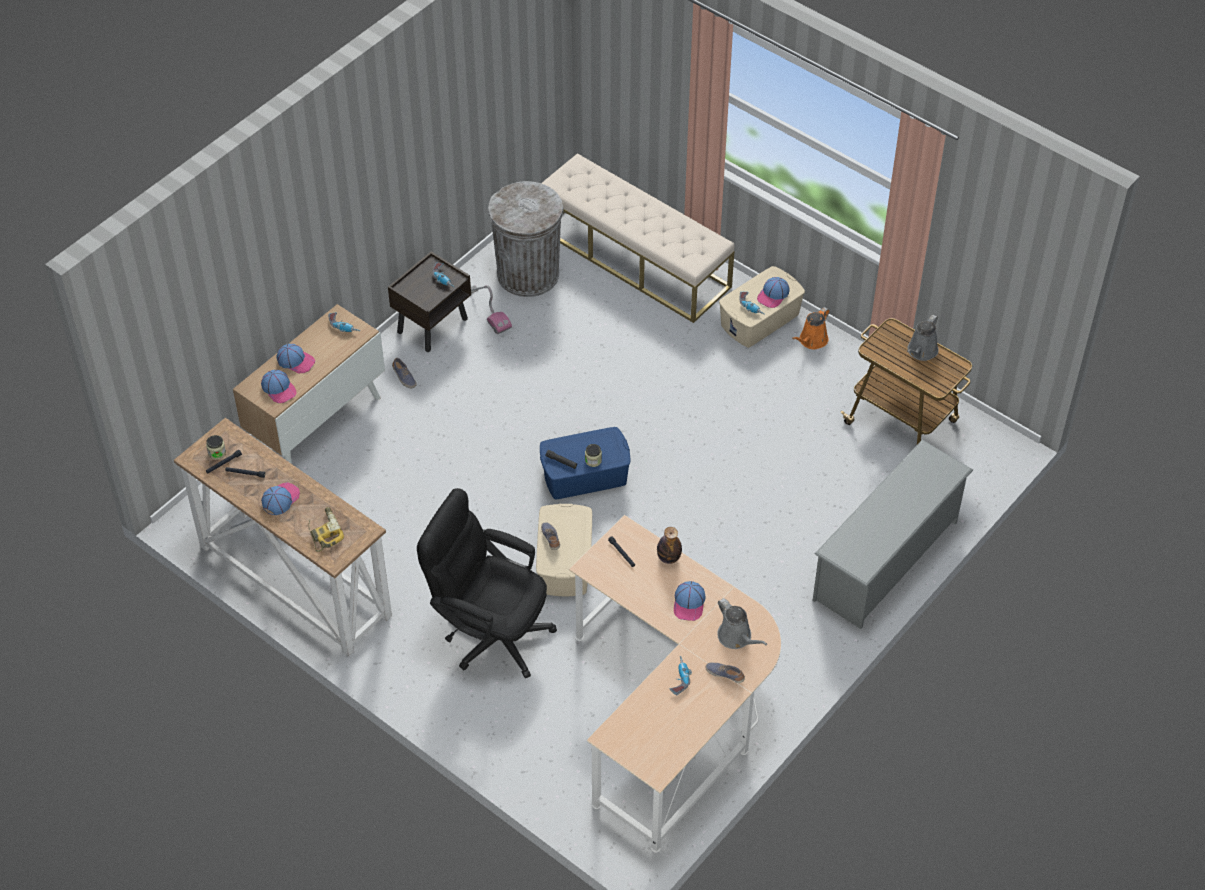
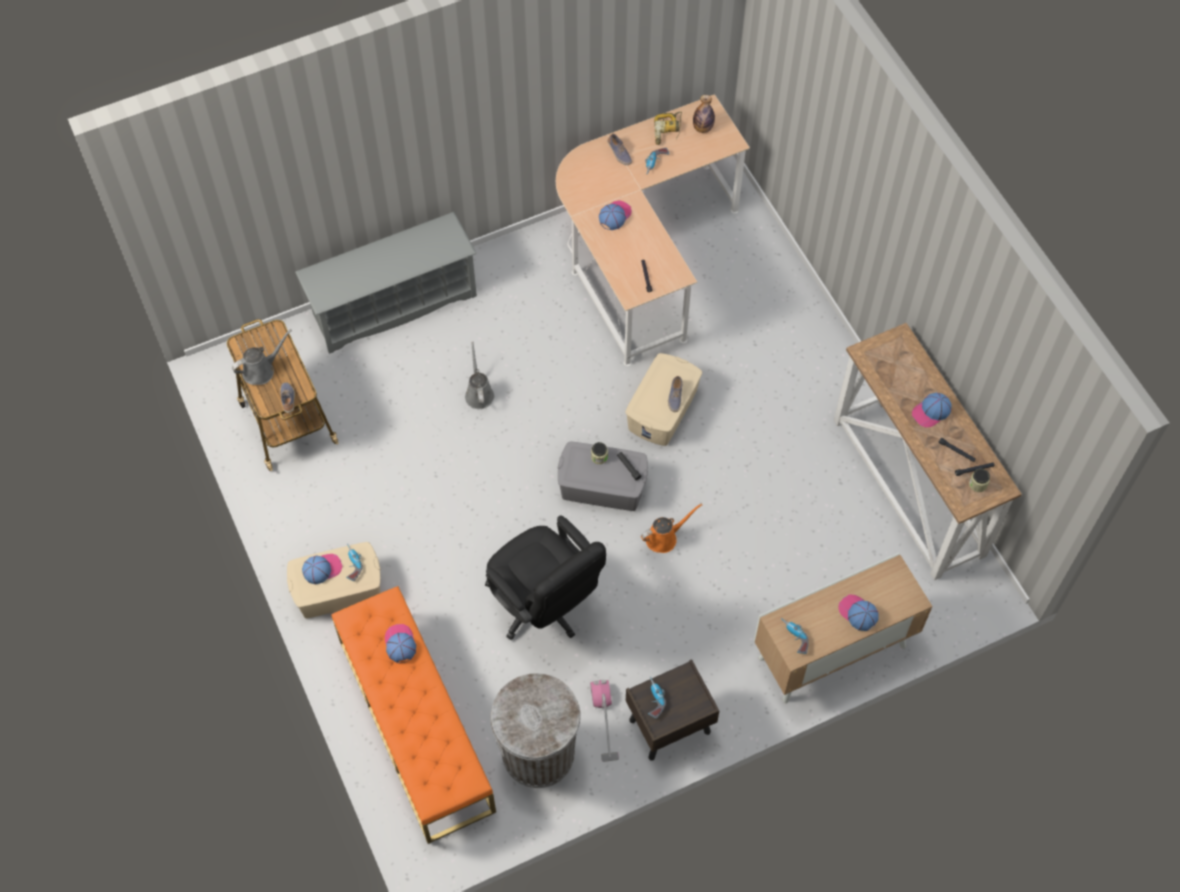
camera: 155 degrees left, 10 degrees up
(279, 389) = (885, 586): cap -> cap (400, 644)
(324, 532) = (901, 365): power drill -> power drill (667, 131)
(404, 377) = (725, 671): shoe -> shoe (288, 399)
(490, 632) = (755, 373): black office chair -> black office chair (544, 606)
(584, 475) = (602, 487): blue storage box -> grey storage box
(634, 258) = (415, 725): beige bench -> orange bench
(668, 558) = (609, 258): bottle -> bottle (702, 128)
(736, 637) = (593, 176): grey watering can -> grey watering can (479, 393)
(811, 341) = (306, 543): orange watering can -> orange watering can (664, 538)

